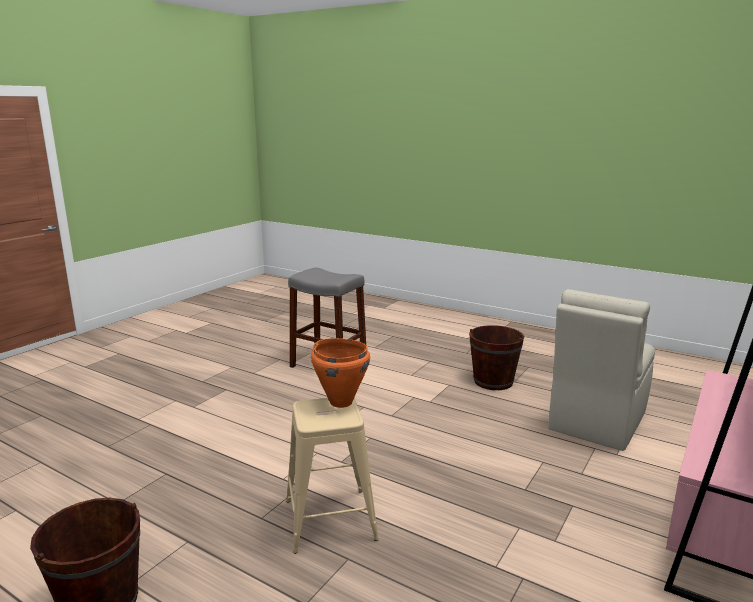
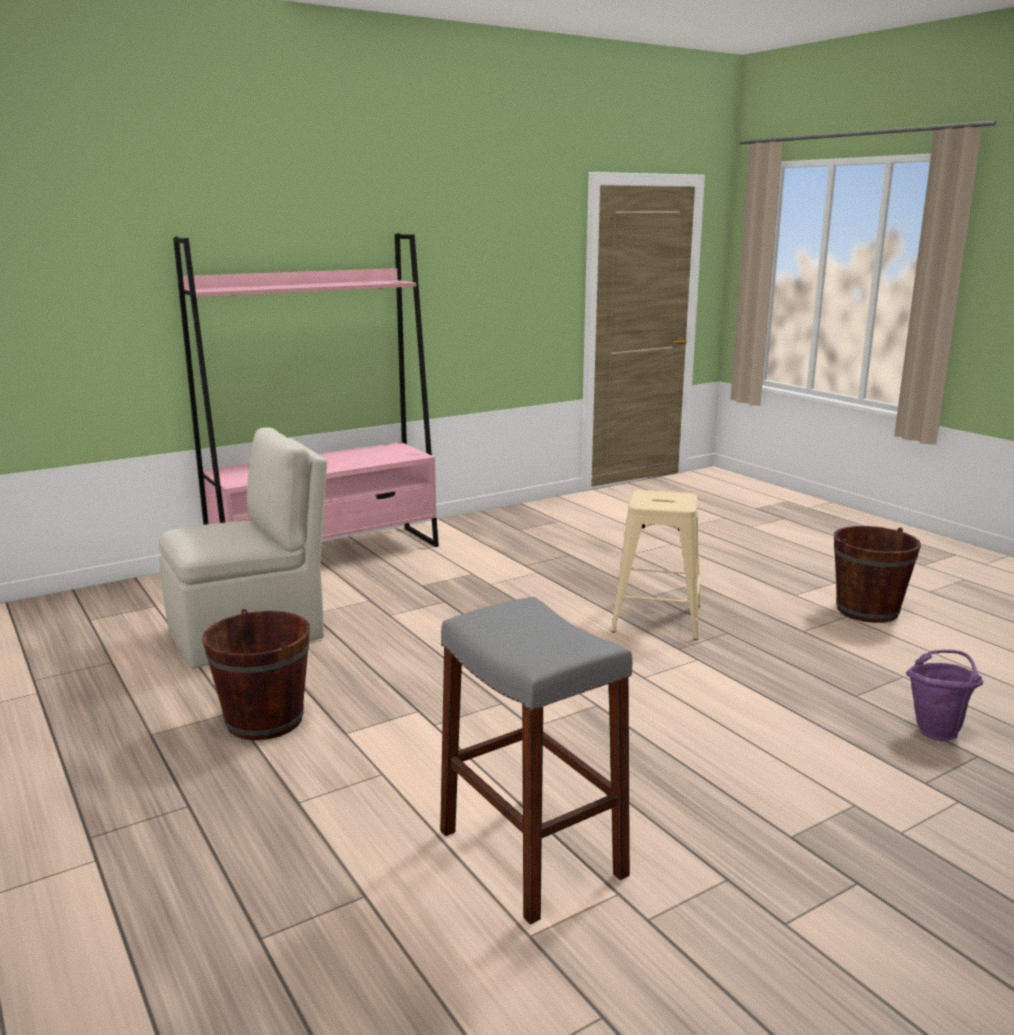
camera: 155 degrees left, 0 degrees up
(121, 458) = (937, 730): none -> purple bucket
(340, 402) = (645, 503): orange cooking pot -> none

